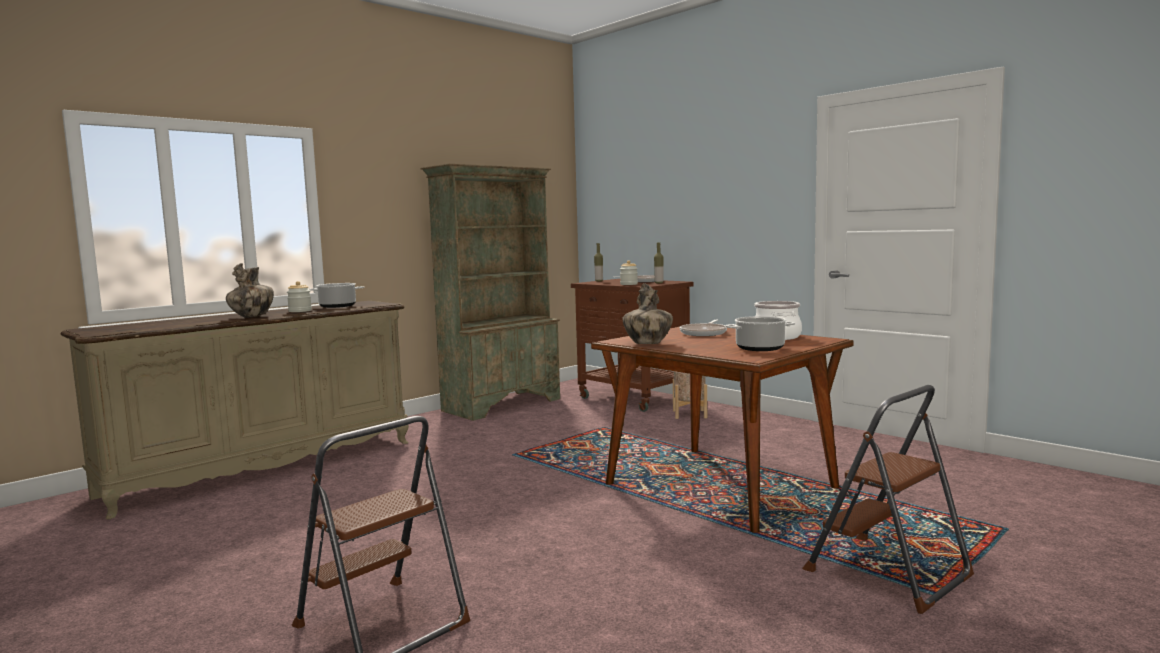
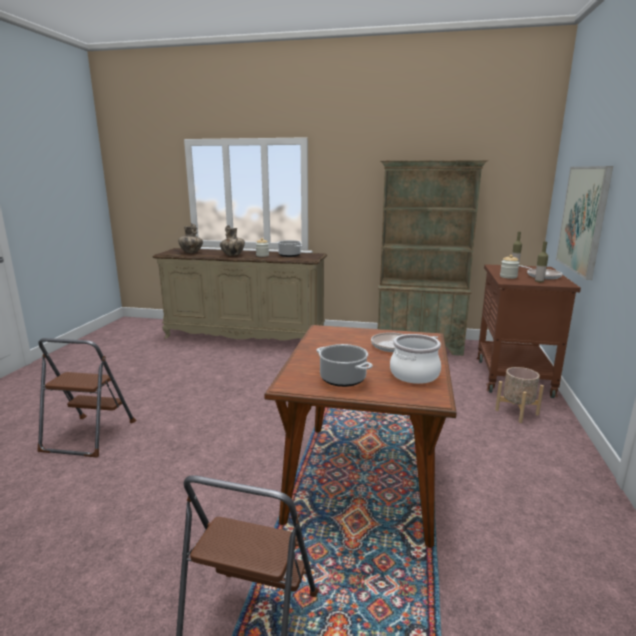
camera: 55 degrees right, 10 degrees up
(647, 344) = (318, 340): vase -> vase (191, 252)
(663, 222) = (583, 219): none -> picture

